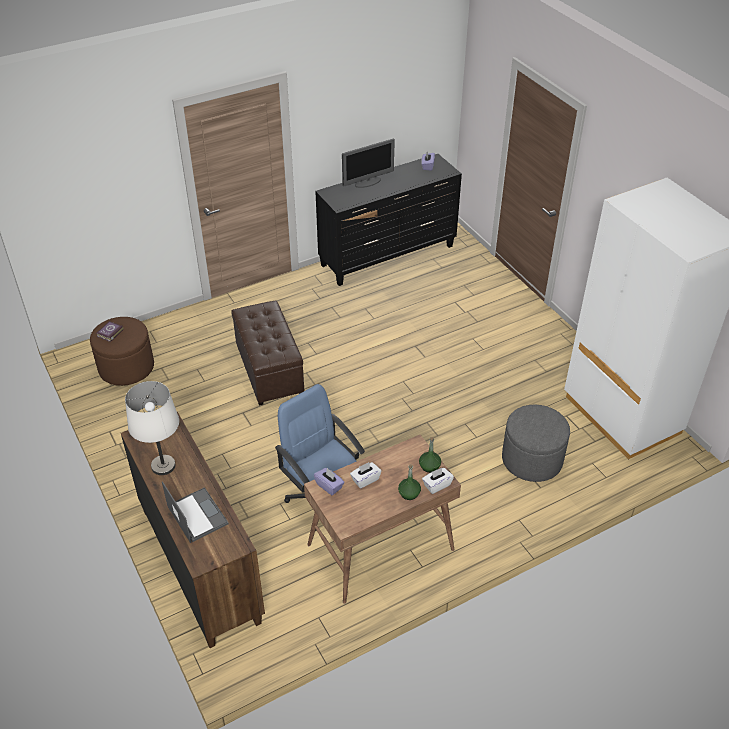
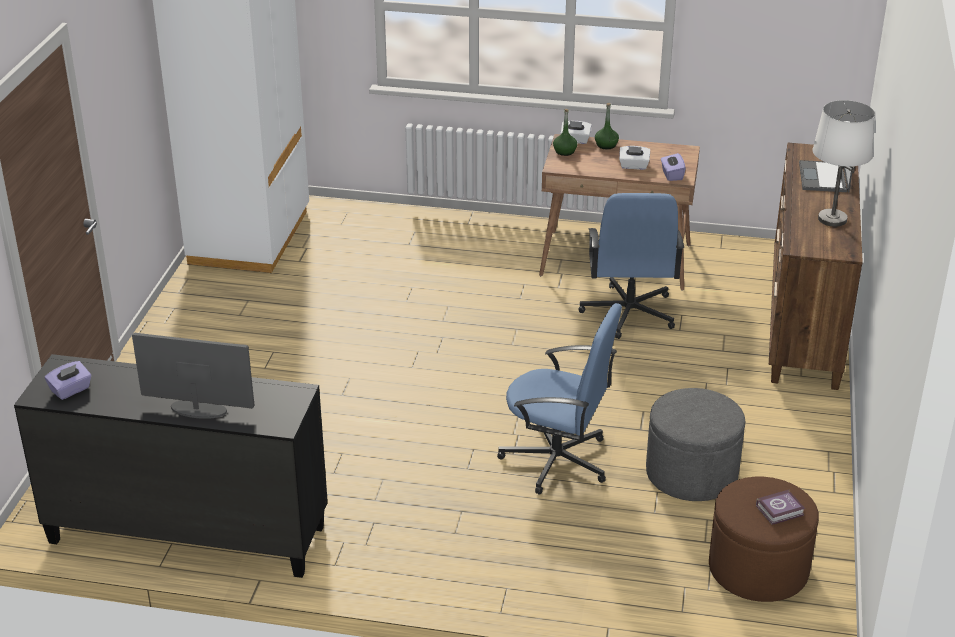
camera: 140 degrees left, 10 degrees down
(269, 370) = (557, 460): brown ottoman -> blue office chair
(532, 459) = (389, 249): grey ottoman -> grey ottoman (691, 473)

